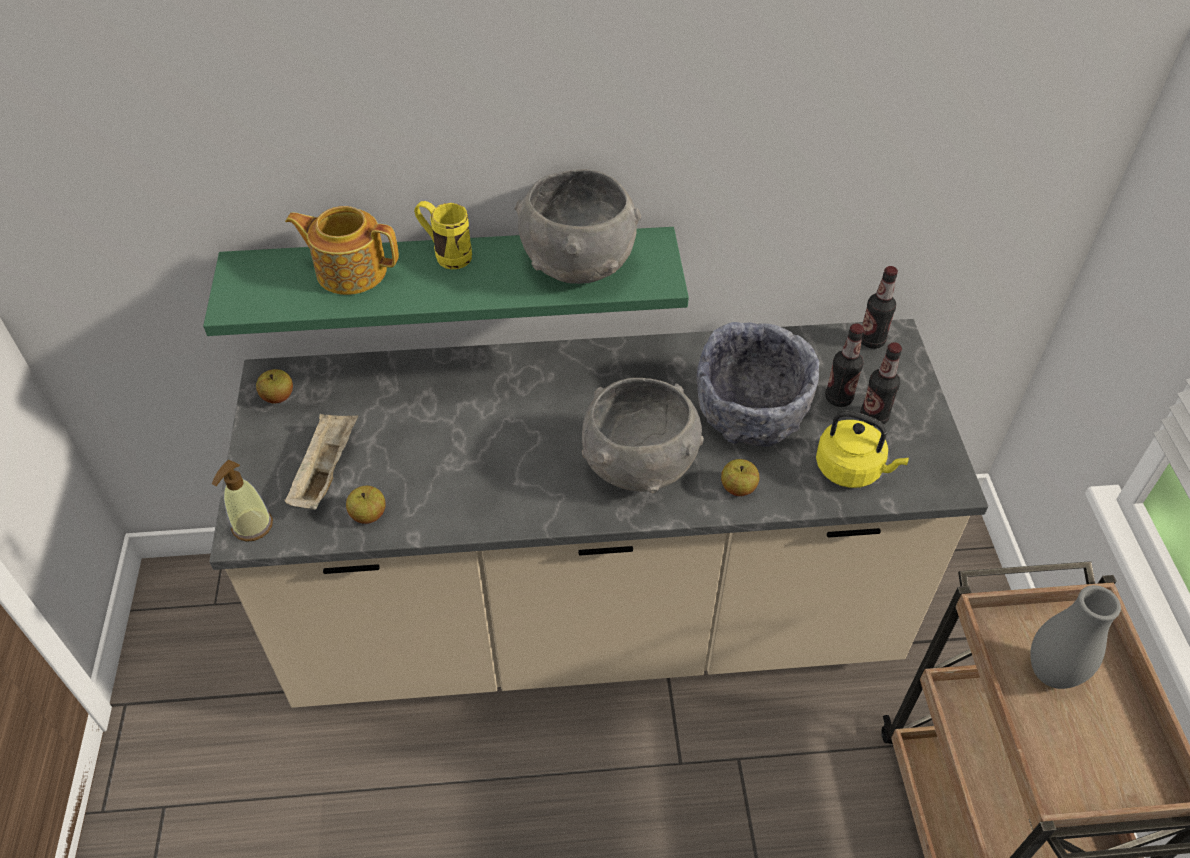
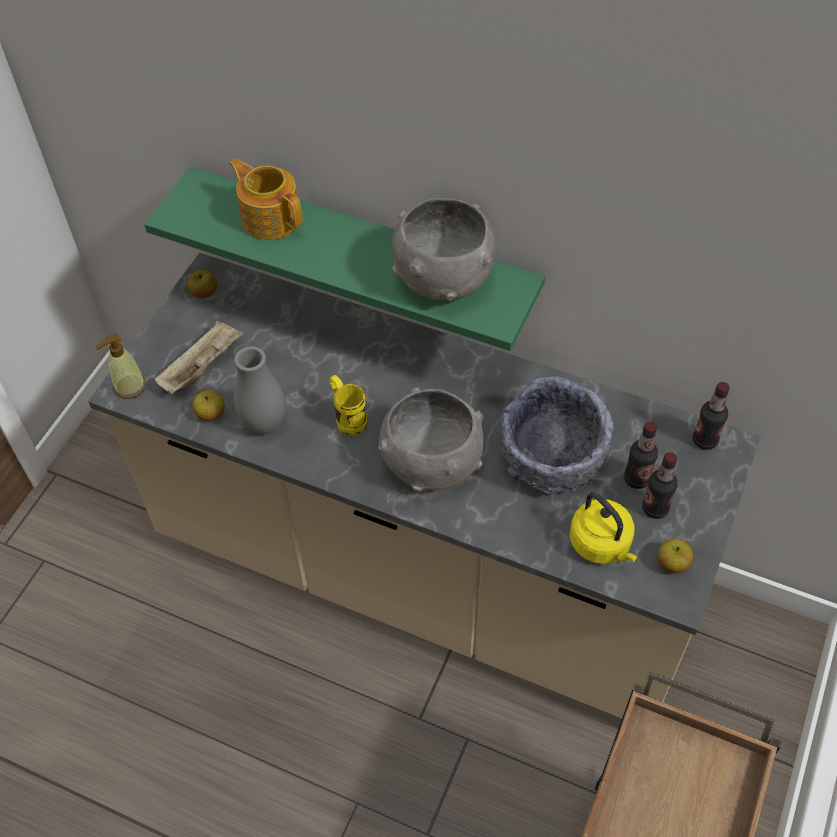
camera: 30 degrees right, 5 degrees up
(446, 255) = (348, 231): yellow mug -> yellow mug (347, 418)
(738, 488) = (496, 517): apple -> apple (672, 563)
(1051, 673) = (670, 792): grey vase -> grey vase (264, 424)

